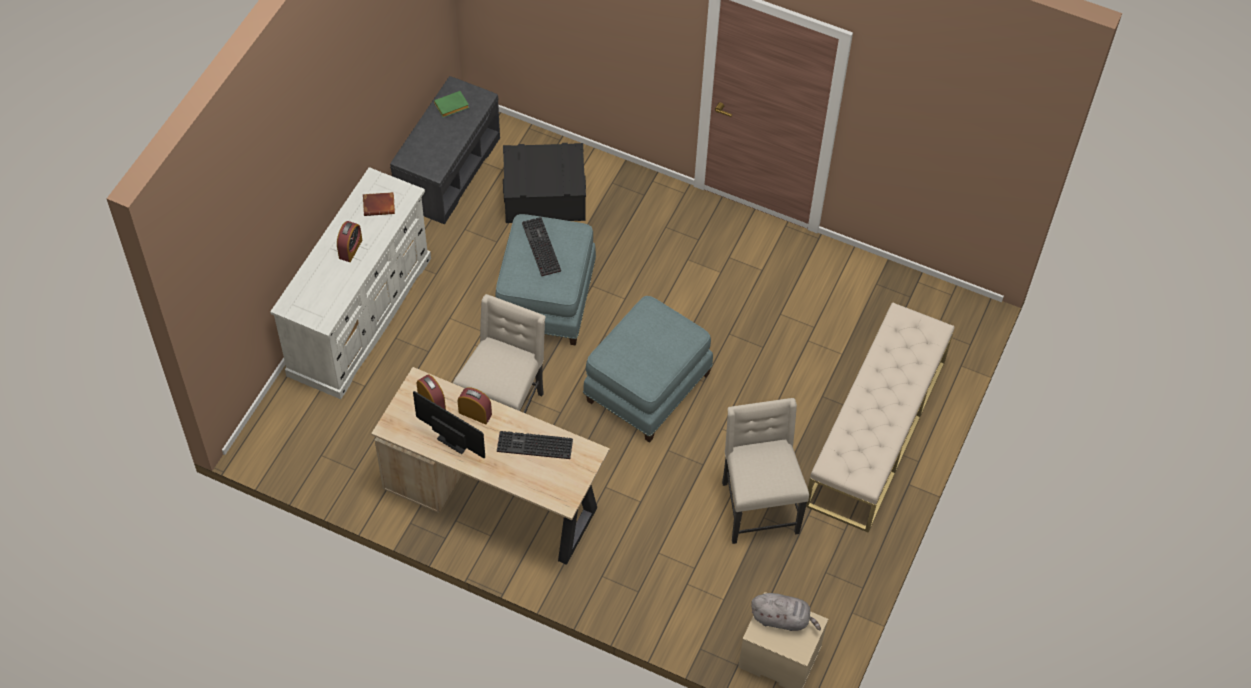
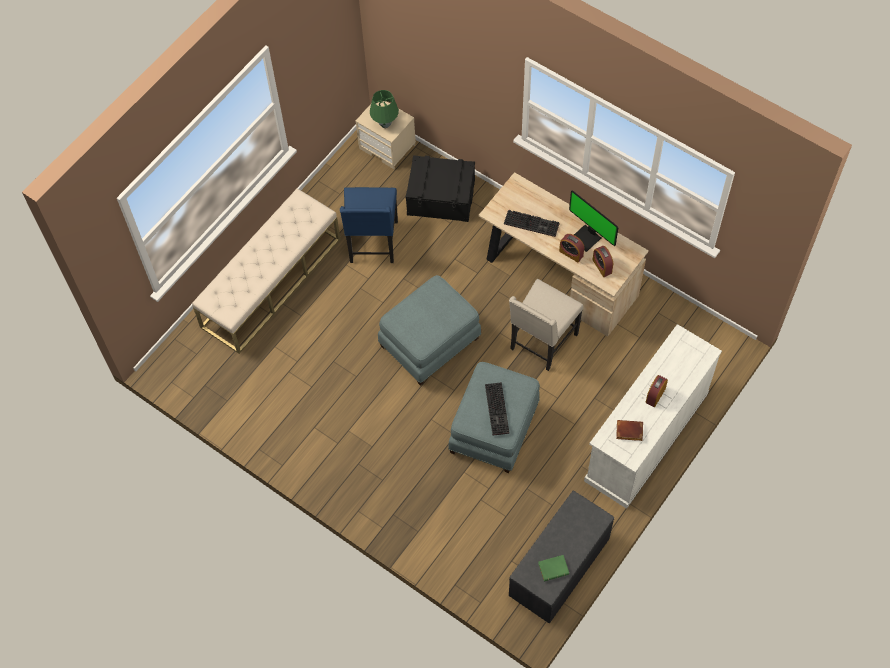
camera: 165 degrees left, 5 degrees up
(544, 196) = (479, 527): black storage box -> black storage box (441, 197)
(757, 506) = (373, 243): beige chair -> blue chair
(782, 619) = (385, 124): grey plush toy -> green table lamp

